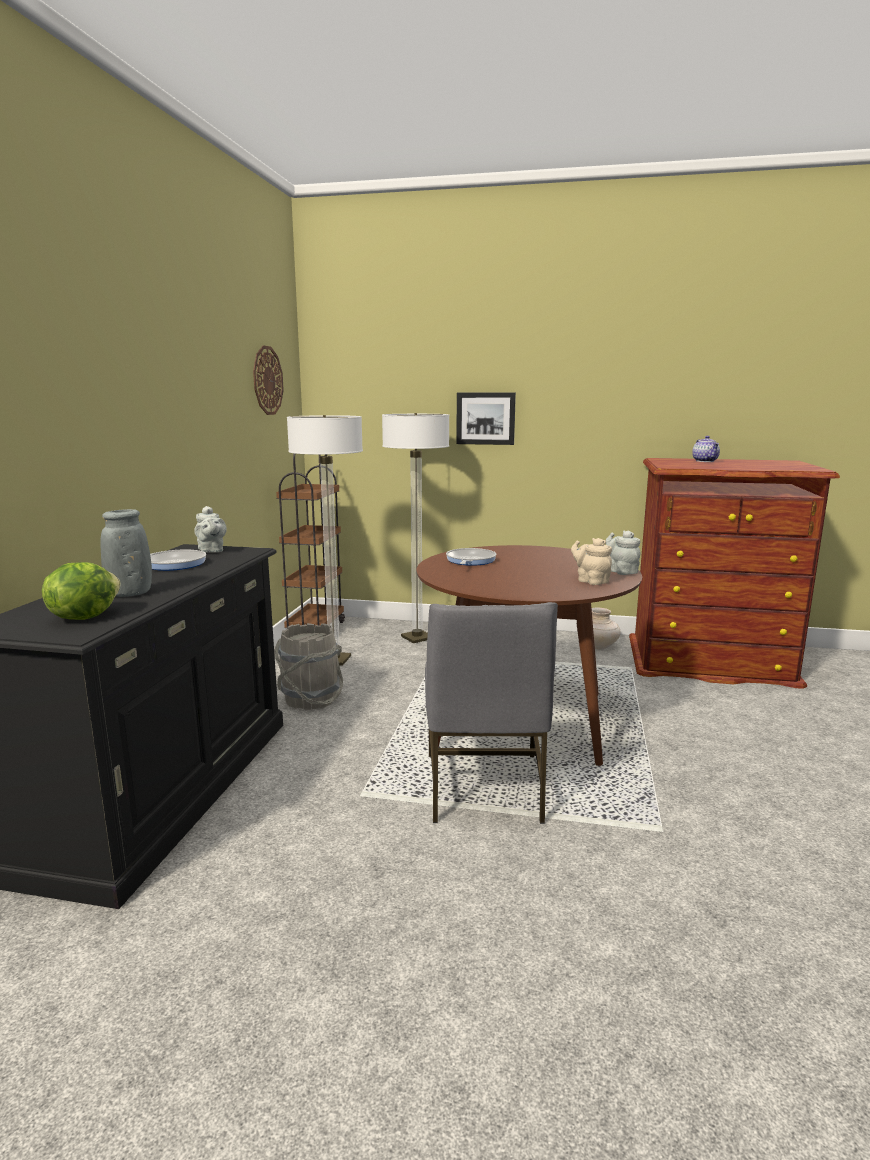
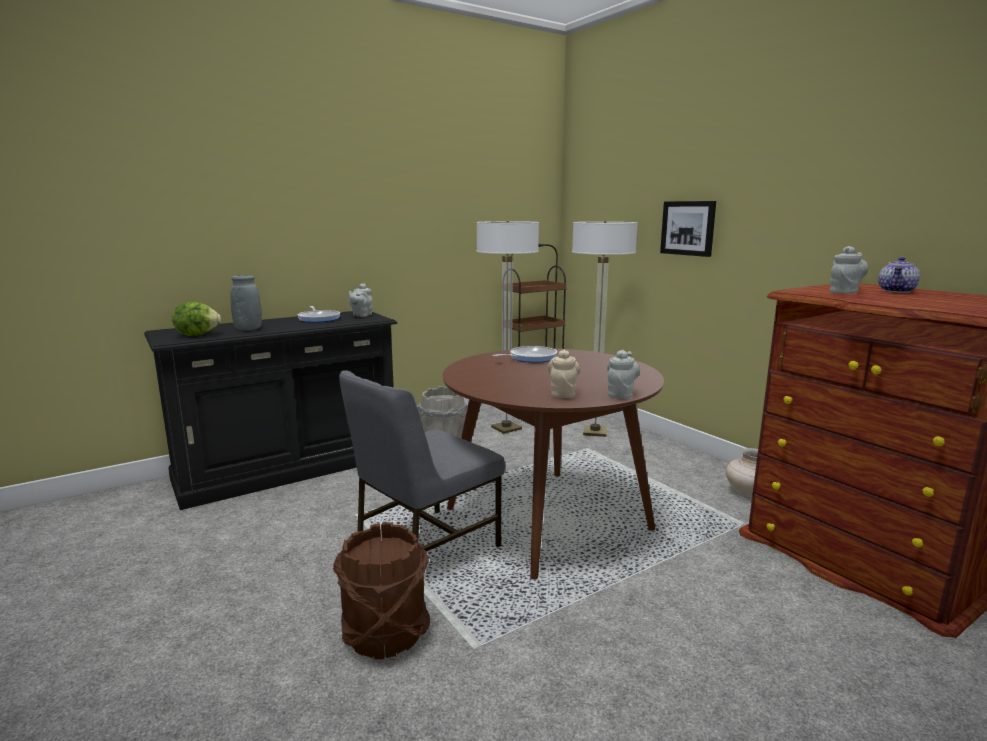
camera: 45 degrees right, 0 degrees up
(267, 380) = (504, 192): wall clock -> none
(595, 864) = (385, 634): none -> brown bucket
(691, 464) = (844, 292): none -> grey teapot

